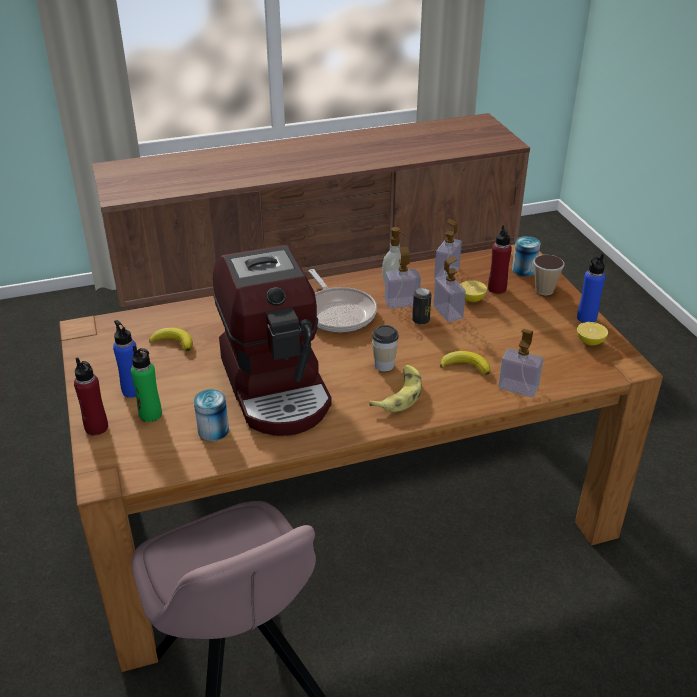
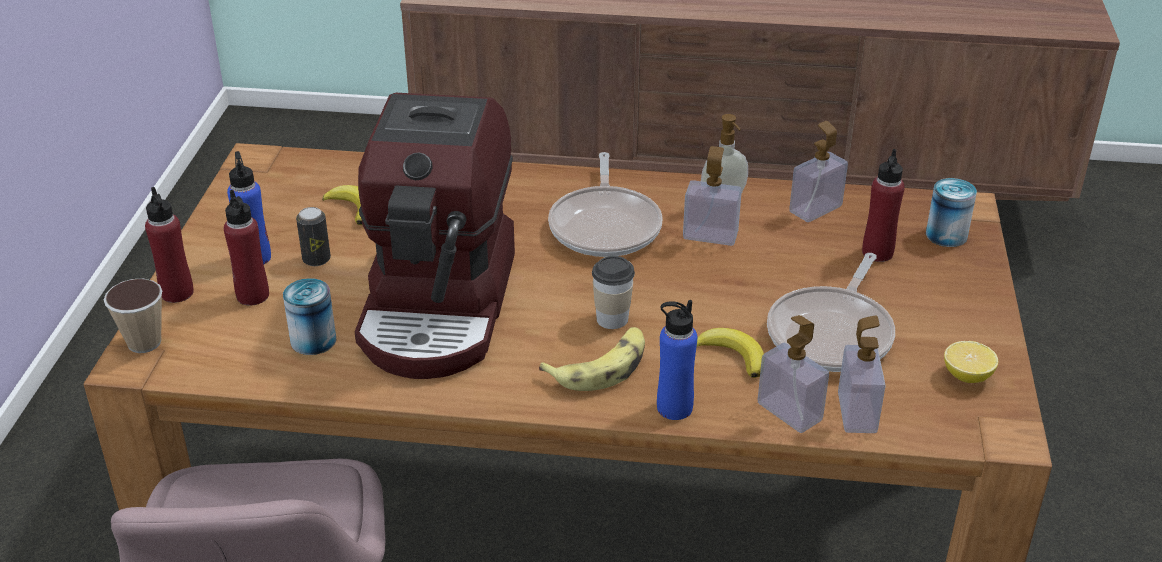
camera: 25 degrees right, 0 degrees up
(150, 414) = (253, 295): green bottle -> red bottle
(420, 320) = (718, 269): can -> can (316, 259)
(448, 312) = (769, 268): soap dispenser -> soap dispenser (857, 413)
(471, 299) = (823, 258): lemon -> none
(507, 339) = (833, 333): none -> frying pan
(544, 290) = (955, 275): cup -> cup (144, 343)
(586, 318) = (992, 337): blue bottle -> blue bottle (674, 408)

